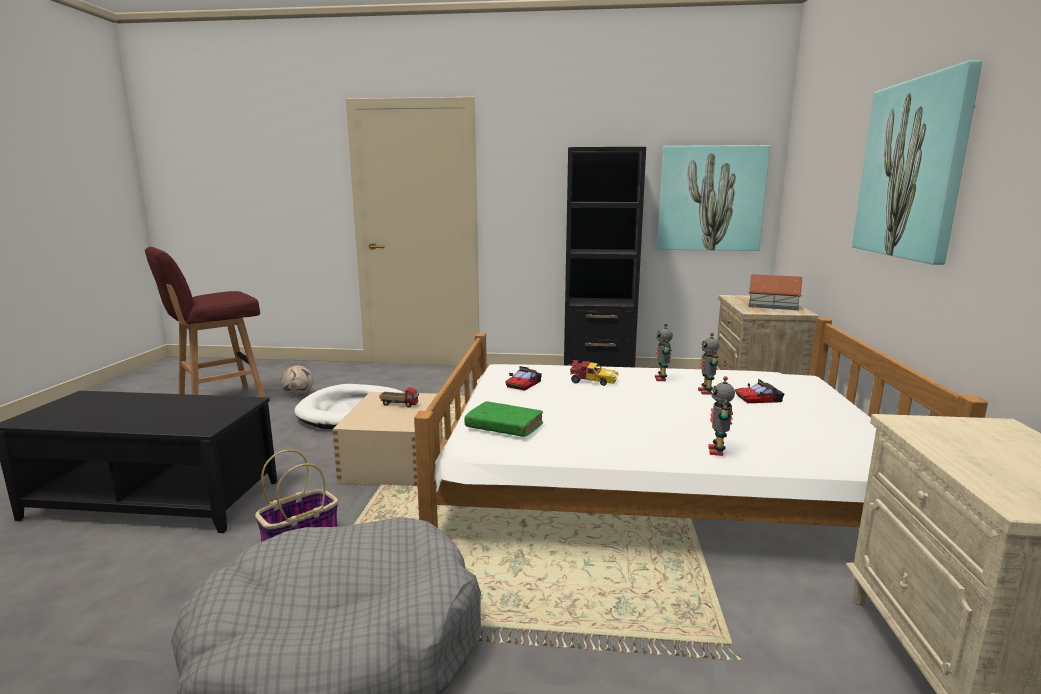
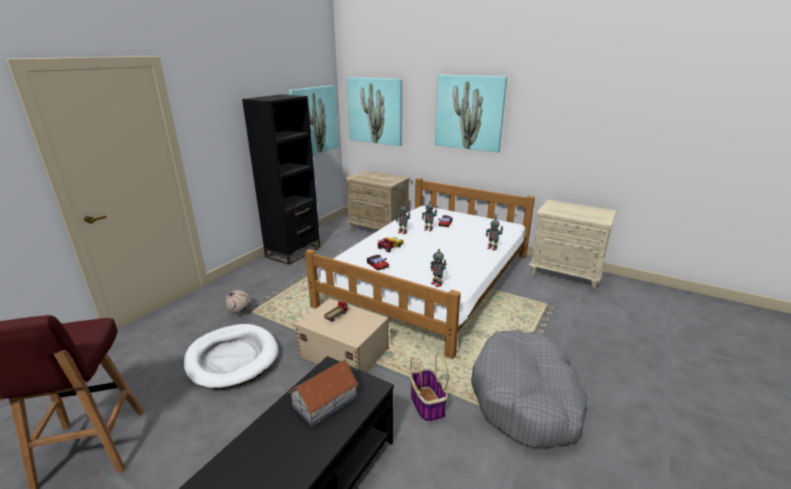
camera: 65 degrees left, 10 degrees up
(299, 394) = (145, 387): football -> football (240, 311)
(504, 427) = (437, 284): green book -> toy robot
(773, 306) = (384, 177): toy house -> toy house (325, 401)
(810, 185) = (375, 111): none -> picture

